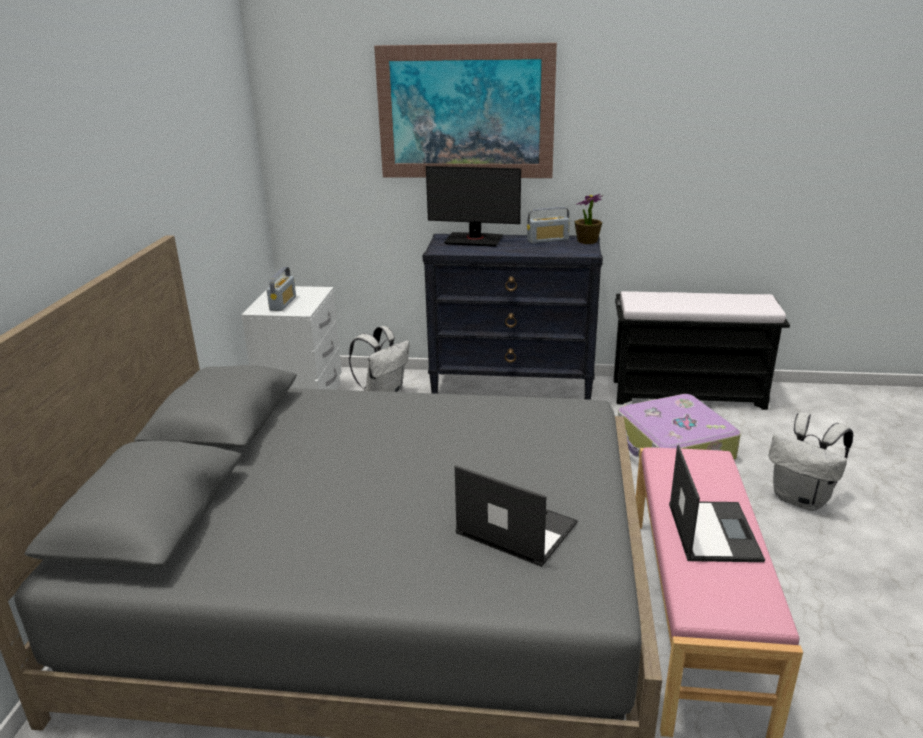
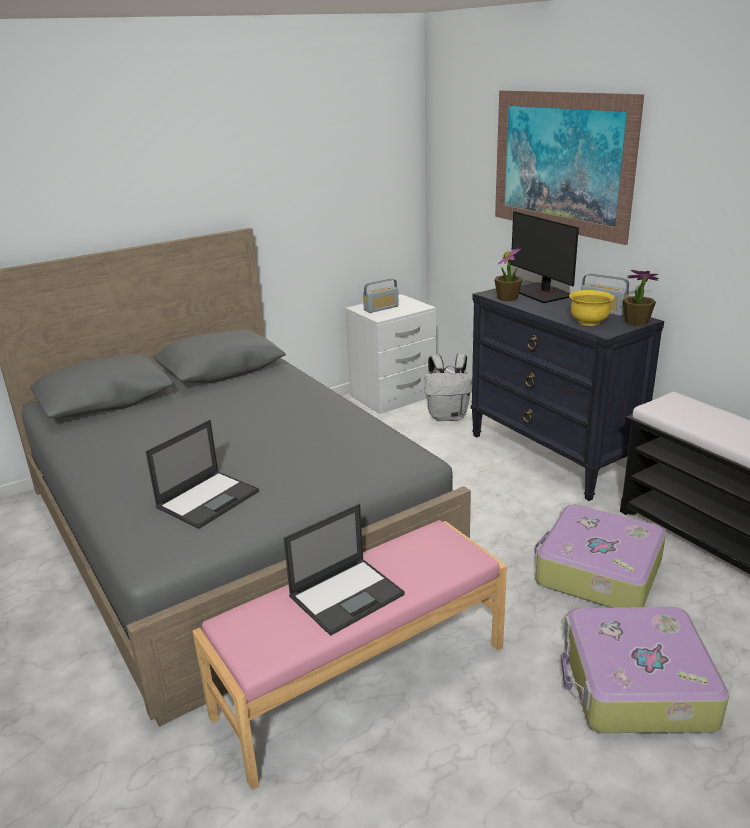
camera: 50 degrees right, 0 degrees up
(460, 250) = (507, 298): none -> potted plant
(515, 528) = (209, 499): laptop -> laptop turned 45 degrees clockwise
(561, 250) = (589, 322): none -> yellow bowl
(802, 499) = (635, 685): white backpack -> suitcase

